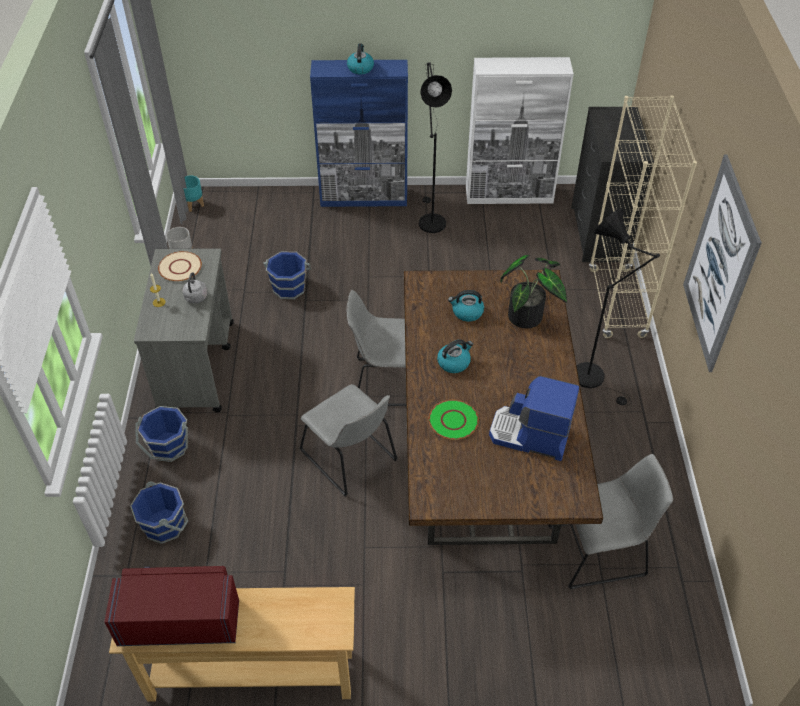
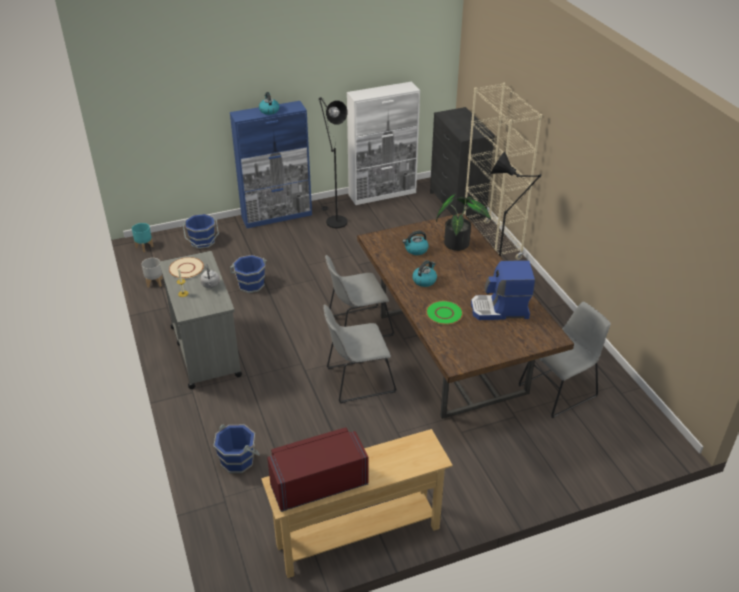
camera: 20 degrees left, 10 degrees down
(169, 447) = (213, 409): blue bucket -> blue bucket (203, 242)
(351, 458) = (357, 380): grey chair -> grey chair turned 135 degrees clockwise
(719, 266) = (582, 172): picture -> none

